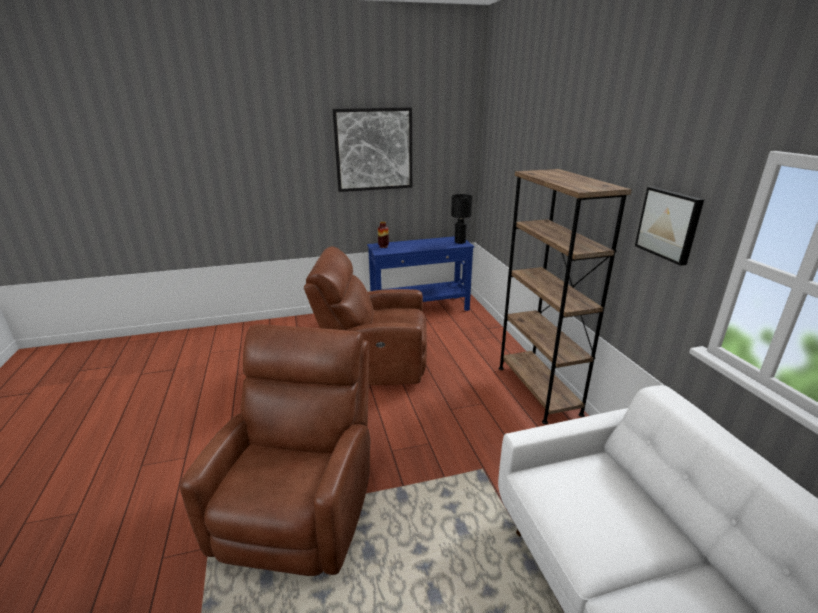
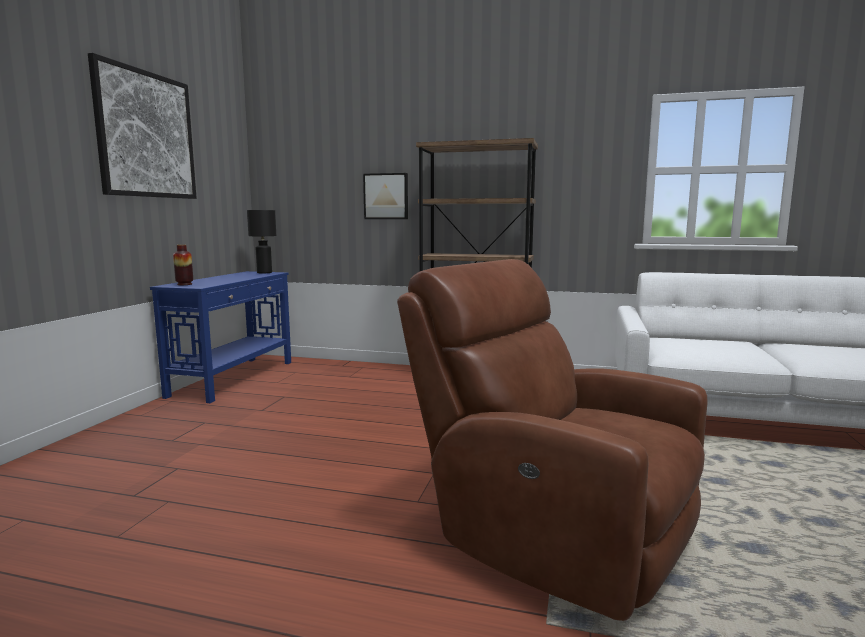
camera: 60 degrees left, 15 degrees down
(374, 364) = (308, 426): brown armchair -> none
(669, 224) = (582, 163): picture -> picture (386, 196)

